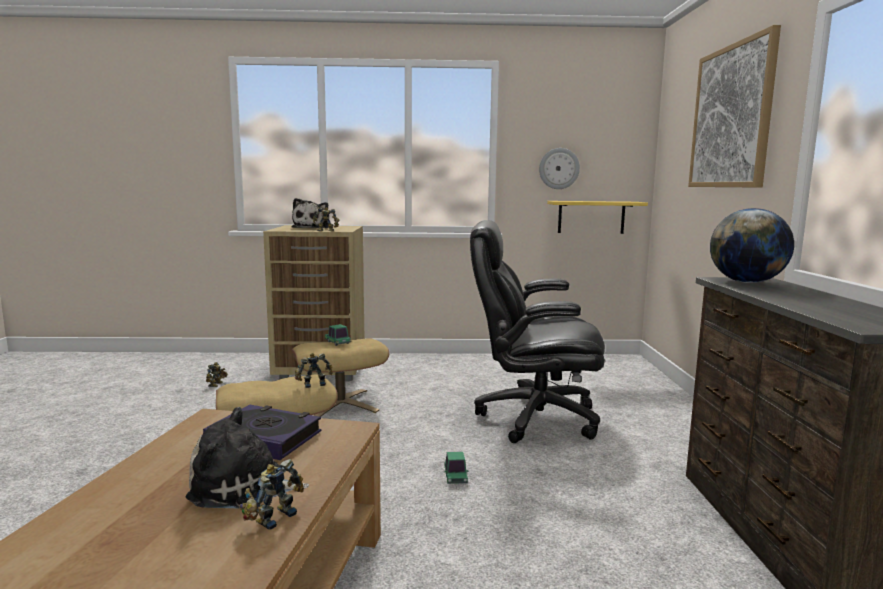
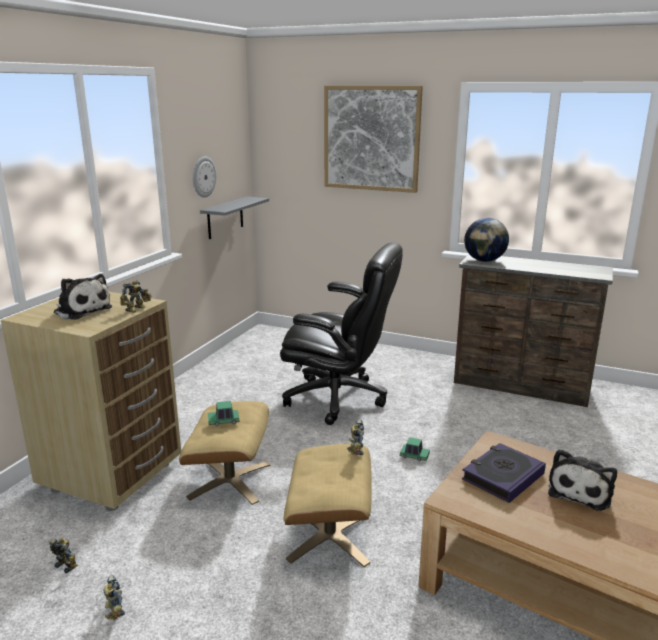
camera: 65 degrees left, 10 degrees up
(273, 517) = (619, 483): toy robot -> toy robot (113, 611)
(531, 417) = (339, 400): black office chair -> black office chair turned 105 degrees counterclockwise
(591, 217) = (225, 217): yellow shelf -> grey shelf

